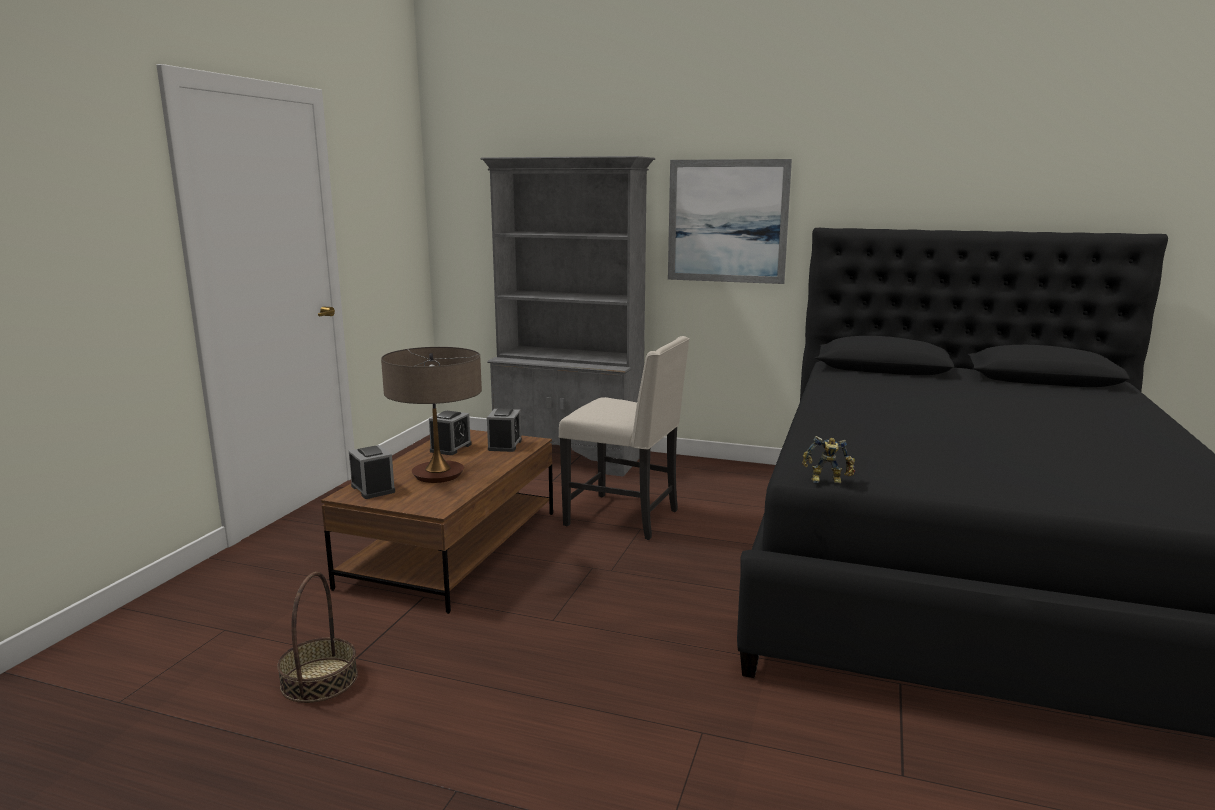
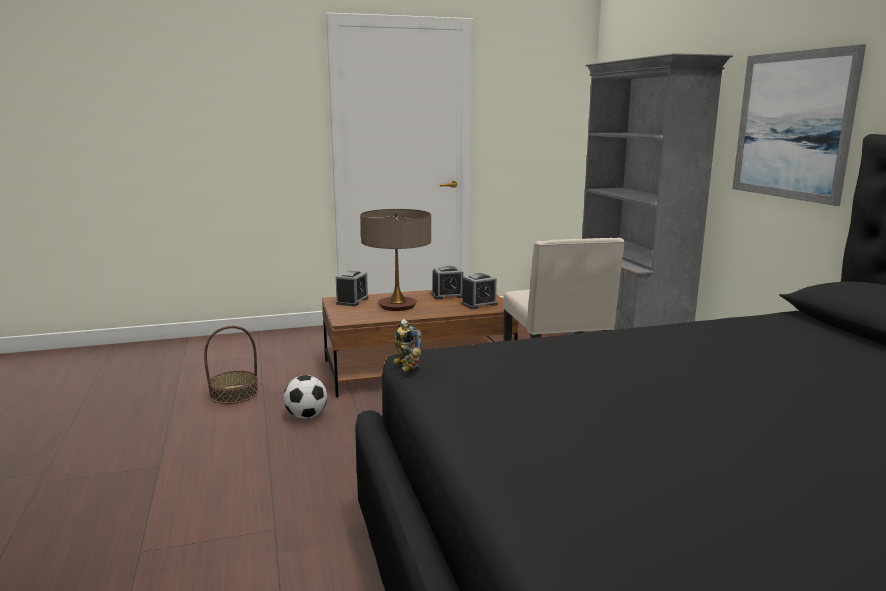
camera: 55 degrees right, 0 degrees up
(469, 645) = (306, 416): none -> football

